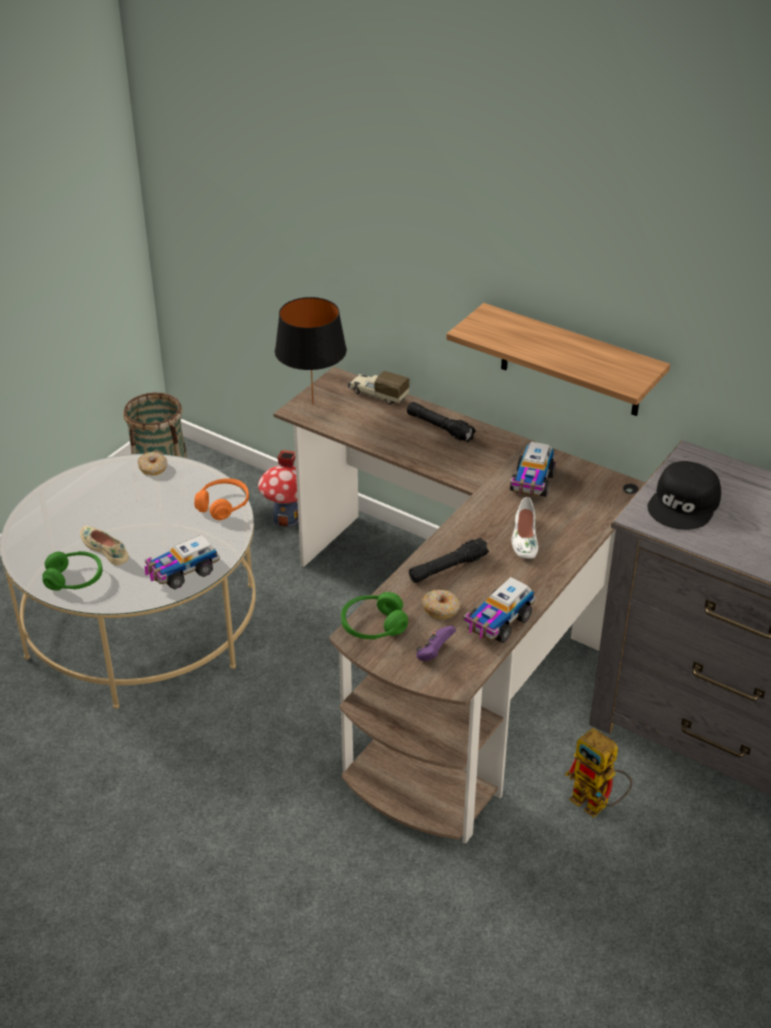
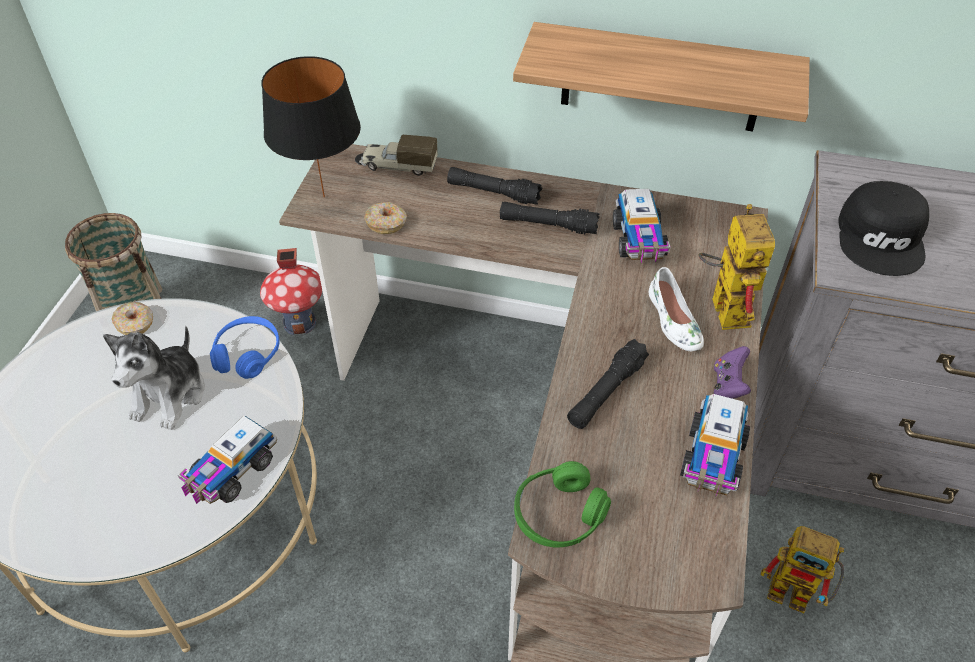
camera: 20 degrees left, 10 degrees up
(74, 579) = (82, 527): green headphones -> none
(105, 549) = (111, 465): beige shoe -> none
(159, 517) = (170, 395): none -> plush toy
(223, 505) = (248, 354): orange headphones -> blue headphones
(434, 653) = (660, 535): purple game controller -> purple game controller (728, 384)
(441, 609) = (631, 459): donut -> donut (386, 223)
(468, 458) = (548, 225): none -> black flashlight
(568, 538) = (723, 305): none -> toy robot

